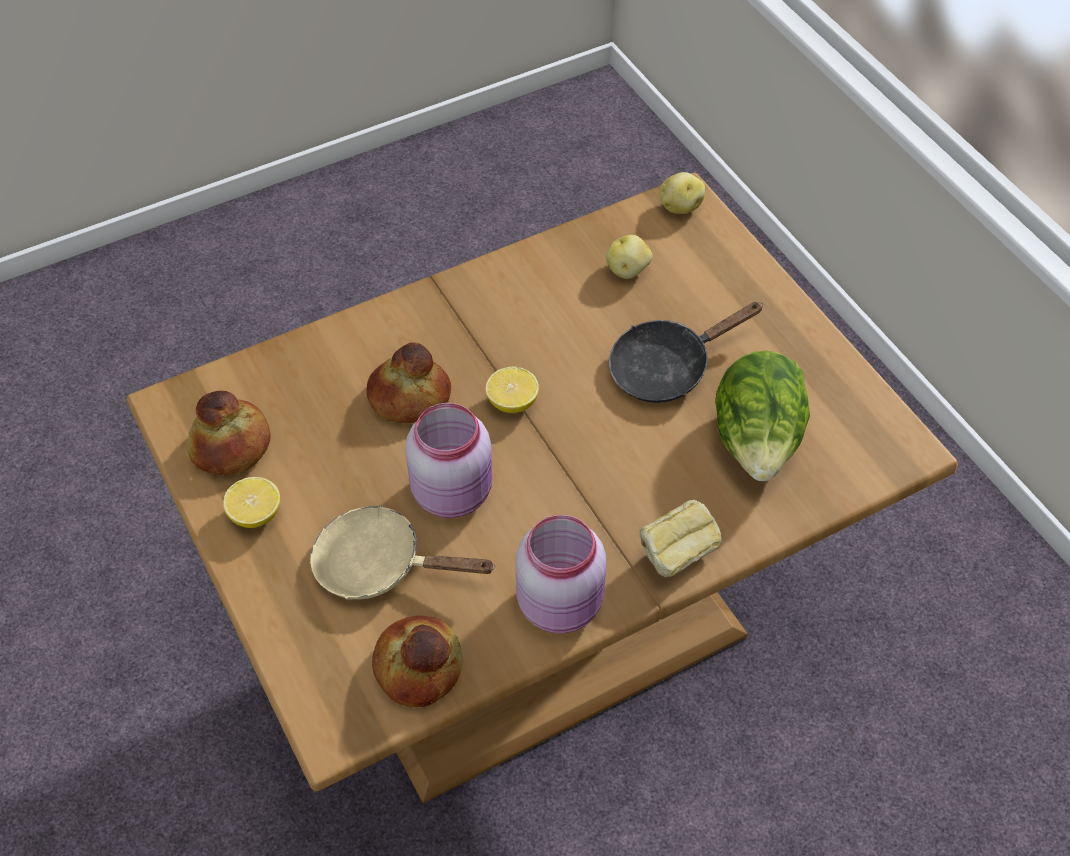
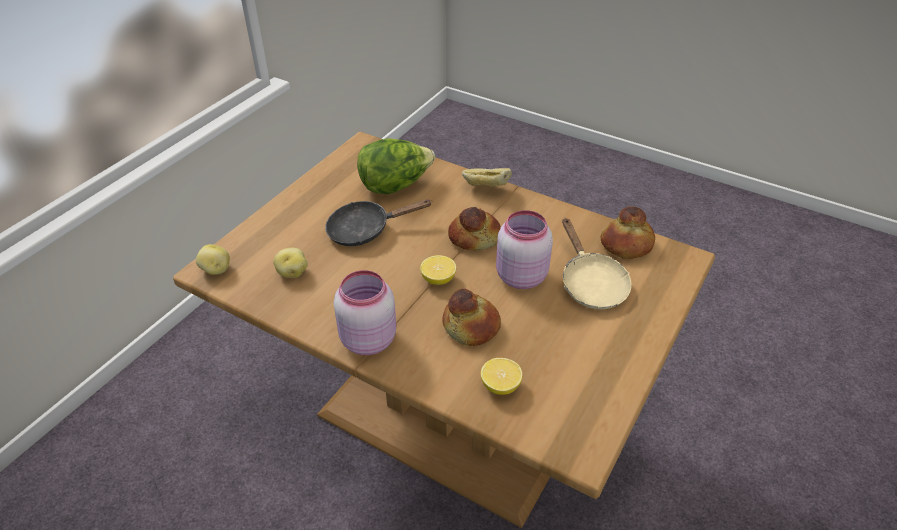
camera: 120 degrees left, 10 degrees down
(232, 446) = (581, 394): bread -> bread (474, 236)
(255, 514) = (614, 352): lemon -> lemon (500, 386)
(562, 604) = (546, 213): pink jar -> pink jar (367, 339)
(667, 367) = (365, 230): black frying pan -> black frying pan turned 135 degrees clockwise

